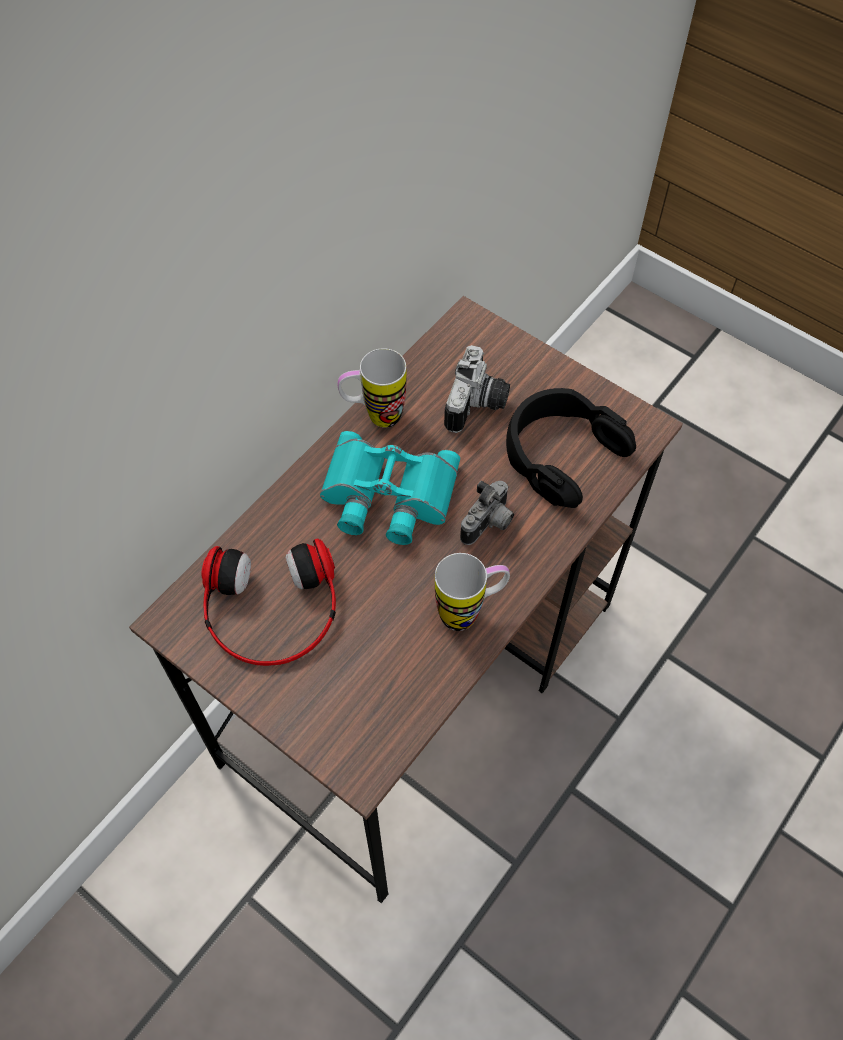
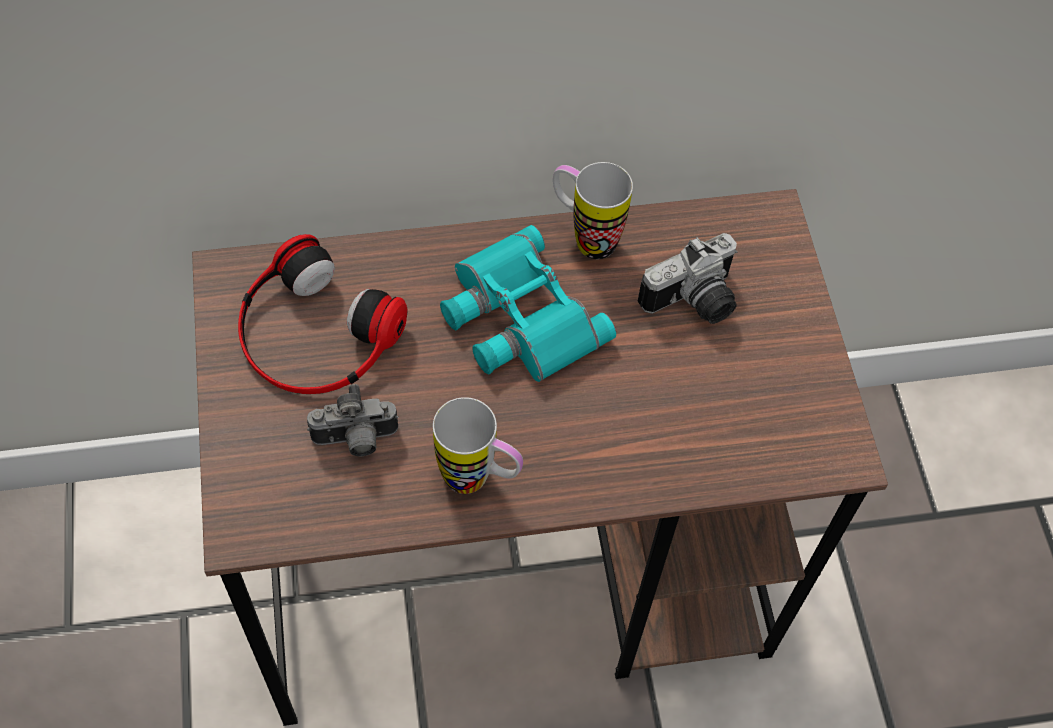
camera: 40 degrees right, 0 degrees up
(489, 524) = (582, 419): camera -> camera (355, 441)
(560, 453) = (725, 411): black headphones -> none

